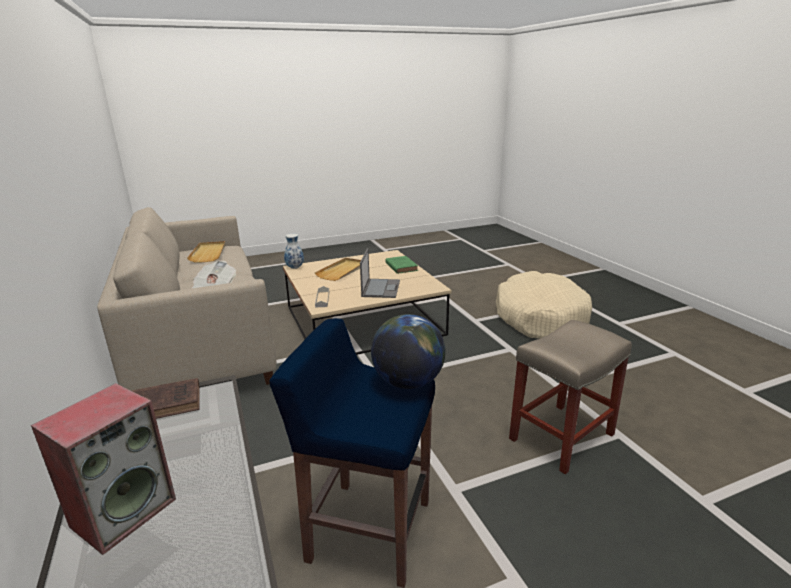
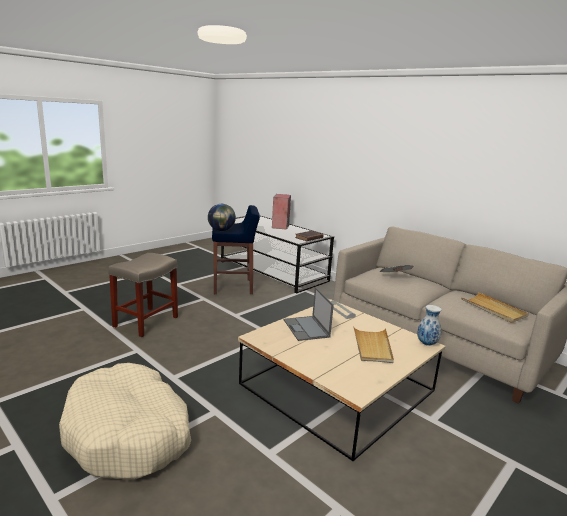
camera: 155 degrees right, 5 degrees down
(401, 266) = (317, 364): green book -> none

